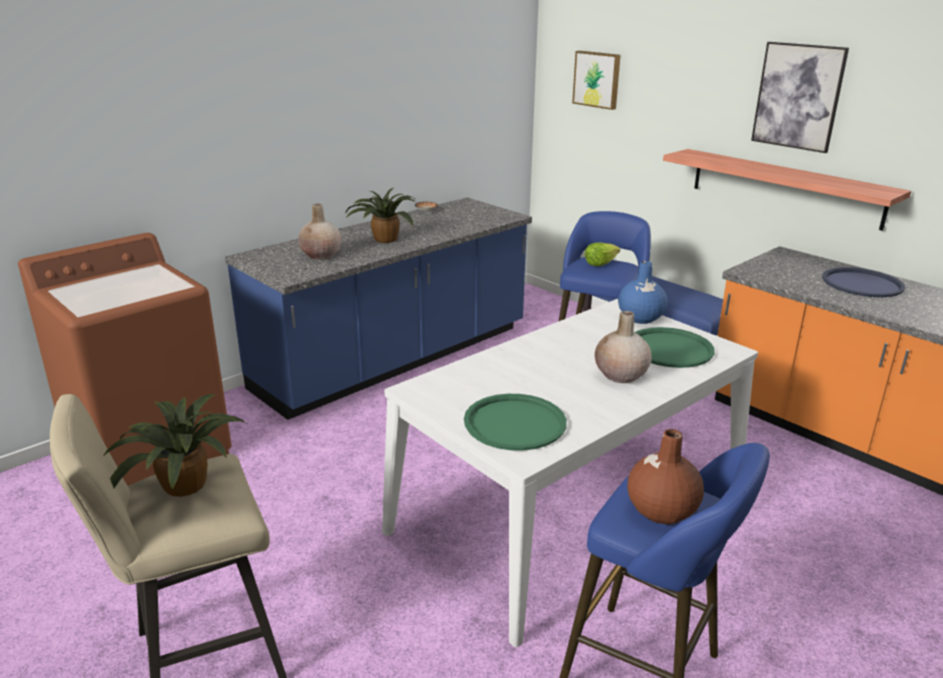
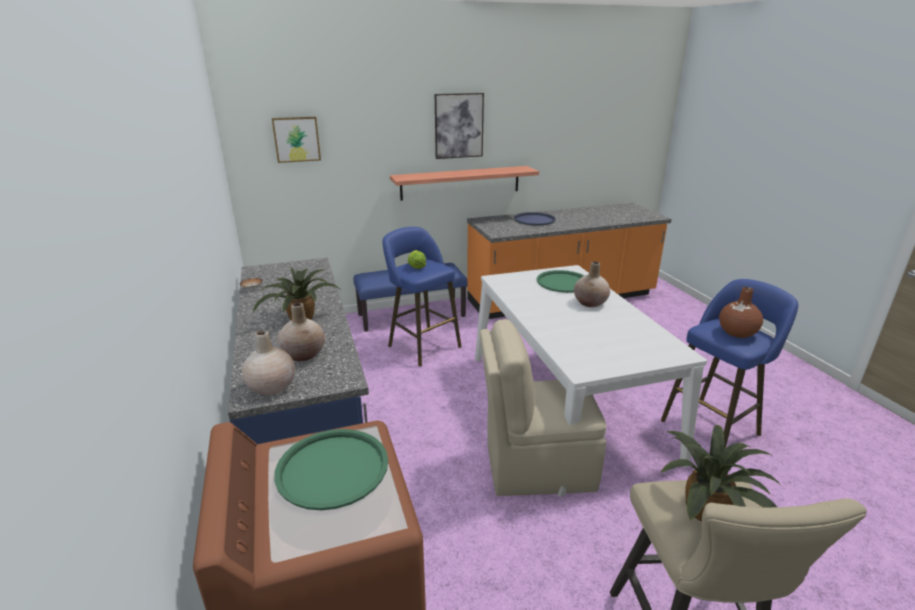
camera: 65 degrees left, 0 degrees up
(265, 258) = (271, 386): none -> beige vase
(423, 505) = (536, 466): none -> beige chair
(514, 423) = (640, 347): green tray -> green tray (332, 469)
(640, 318) = (516, 278): blue vase -> none

